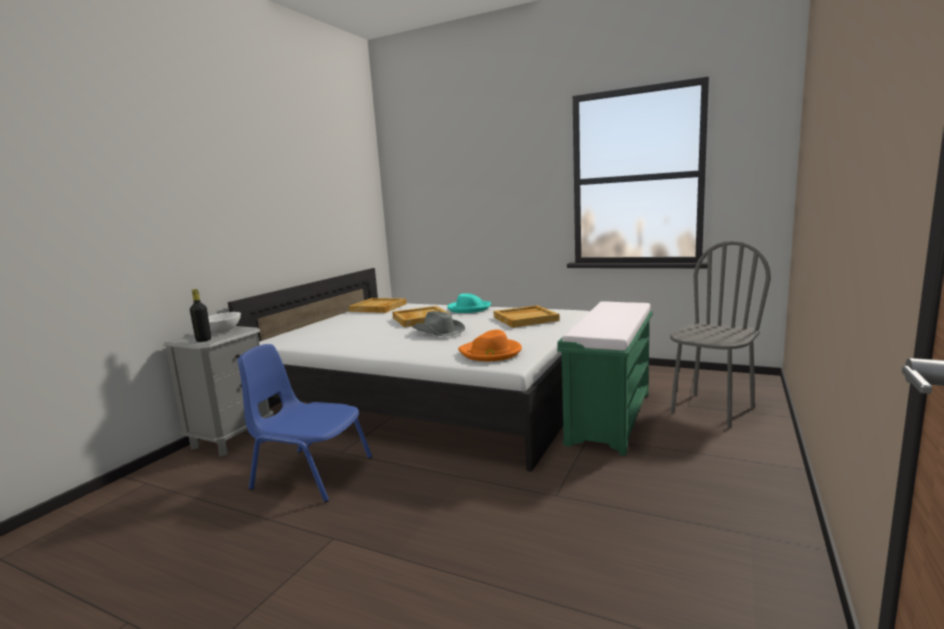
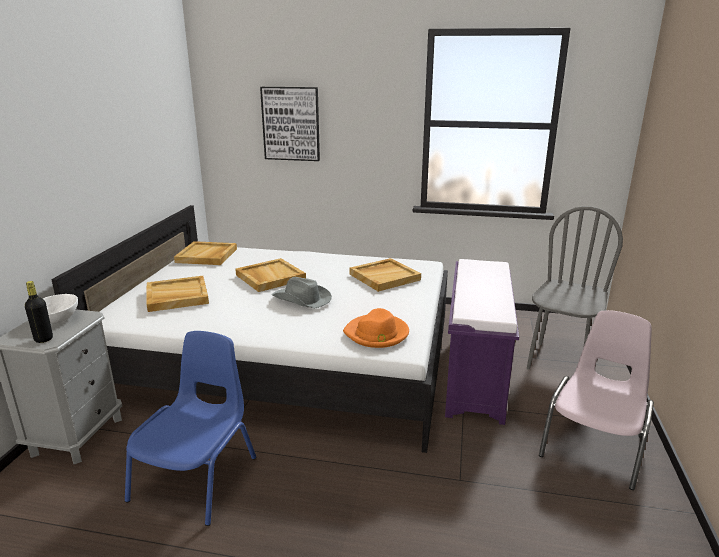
camera: 15 degrees left, 10 degrees up
(311, 473) = (197, 477): blue chair -> blue chair turned 105 degrees clockwise
(334, 329) = (176, 296): none -> beige tray
(458, 194) = (291, 124): none -> picture
(469, 308) = (314, 258): turquoise hat -> none
(609, 416) = (474, 376): green bench -> purple bench
(722, 480) = (594, 446): none -> pink chair

